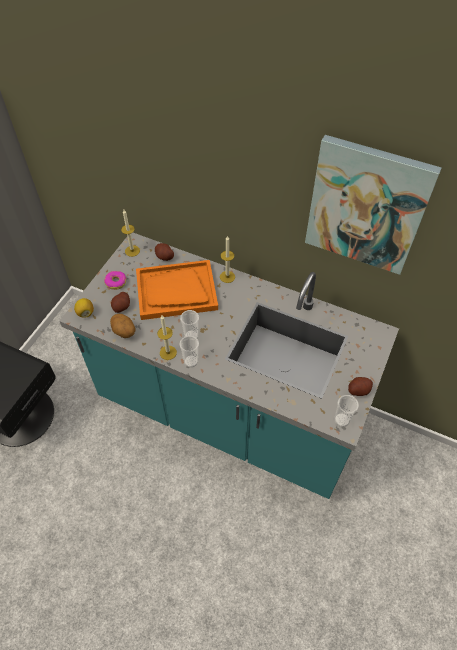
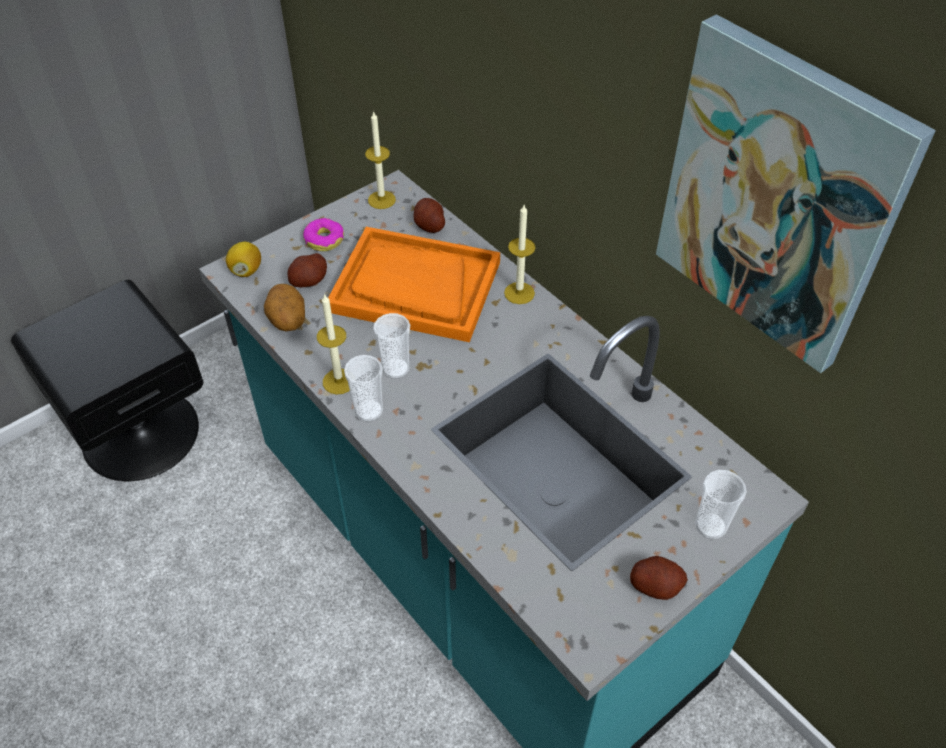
camera: 25 degrees right, 5 degrees down
(342, 420) = (588, 628): cup -> cup (710, 526)

